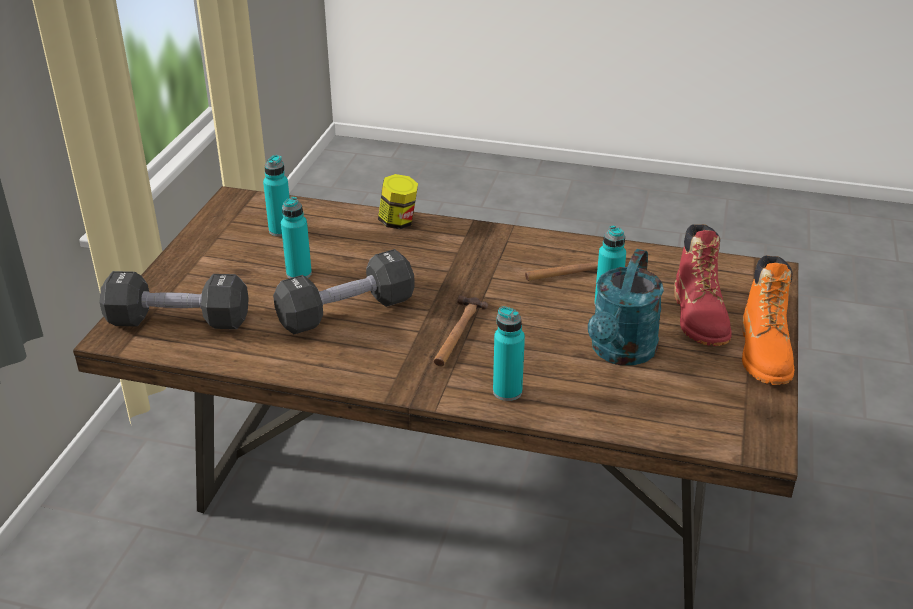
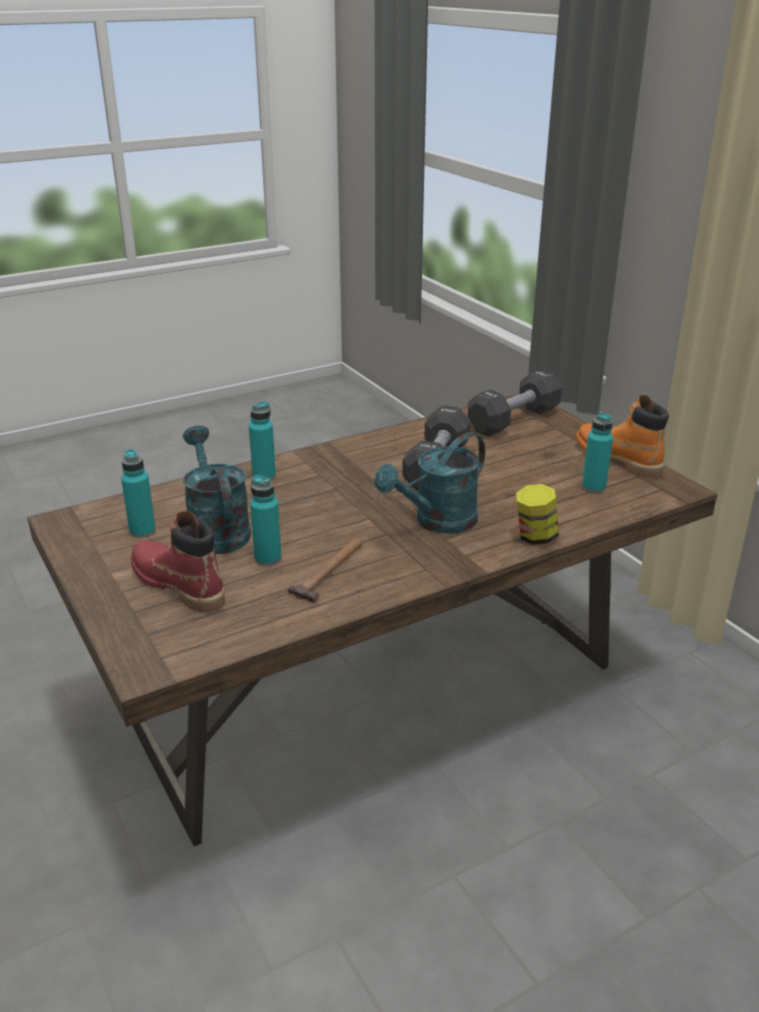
camera: 135 degrees right, 5 degrees down
(299, 273) = (514, 470): turquoise bottle -> turquoise bottle (142, 531)
(440, 265) = (437, 522): none -> turquoise watering can
(456, 333) = (346, 488): hammer -> none
(764, 354) = (98, 582): orange boot -> orange boot (617, 459)

